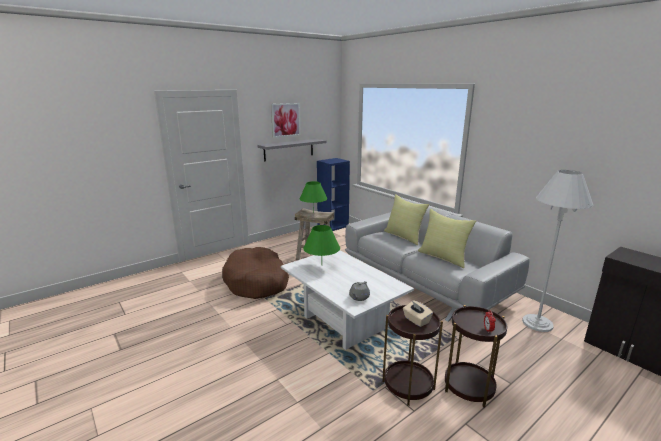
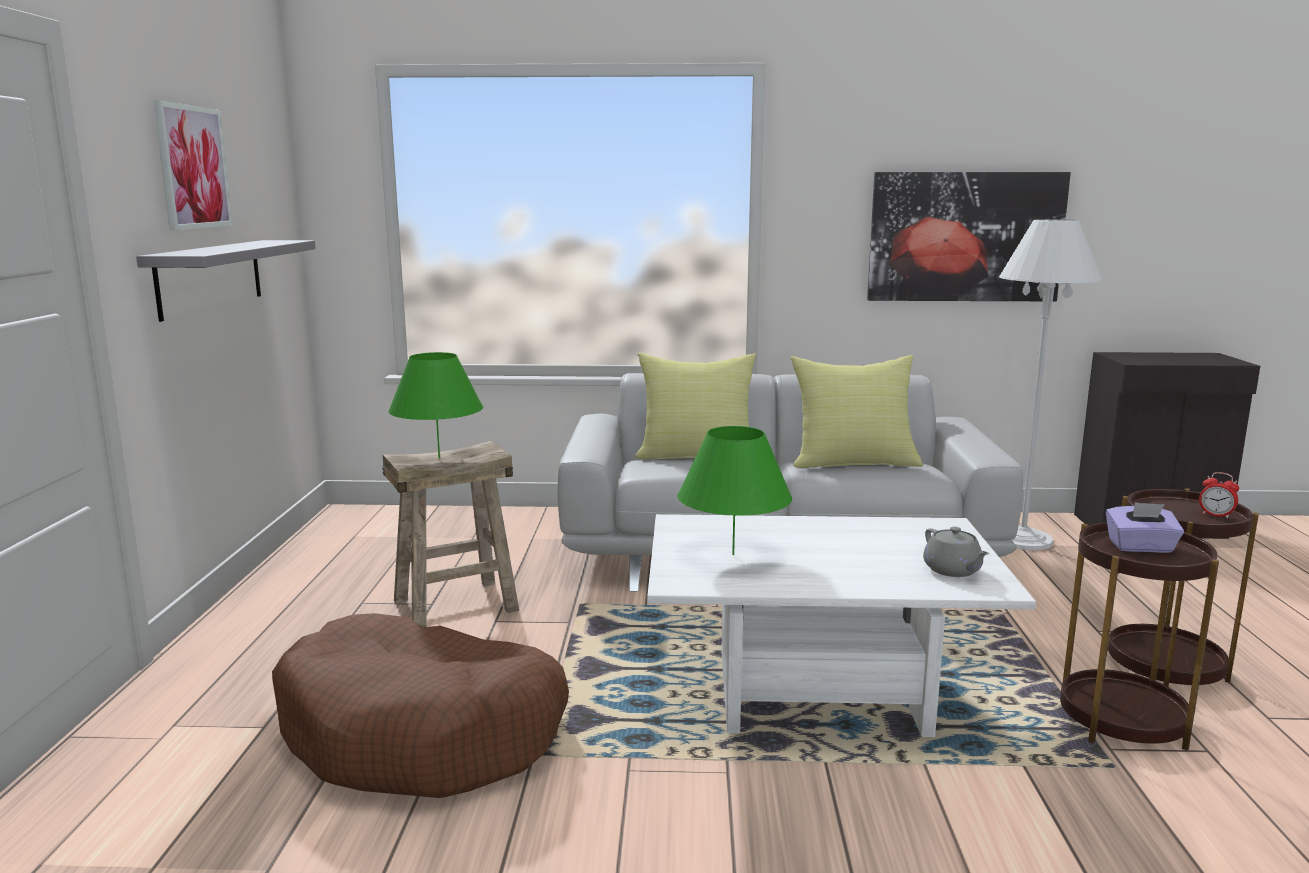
camera: 50 degrees left, 5 degrees down
(333, 226) = (343, 524): blue bookcase -> none
(416, 320) = (1141, 547): beige tissue box -> purple tissue box
(555, 171) = (965, 237): none -> picture

